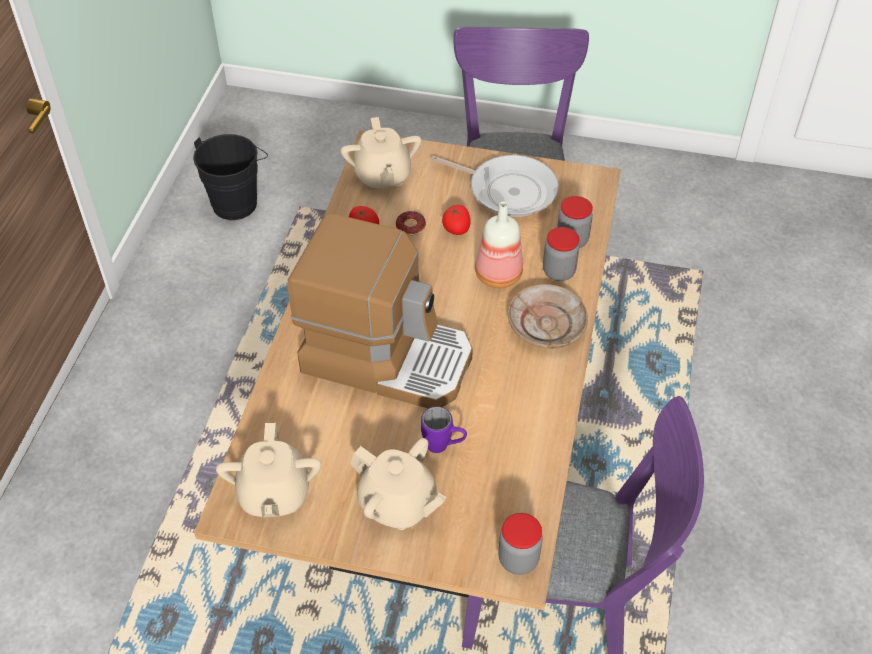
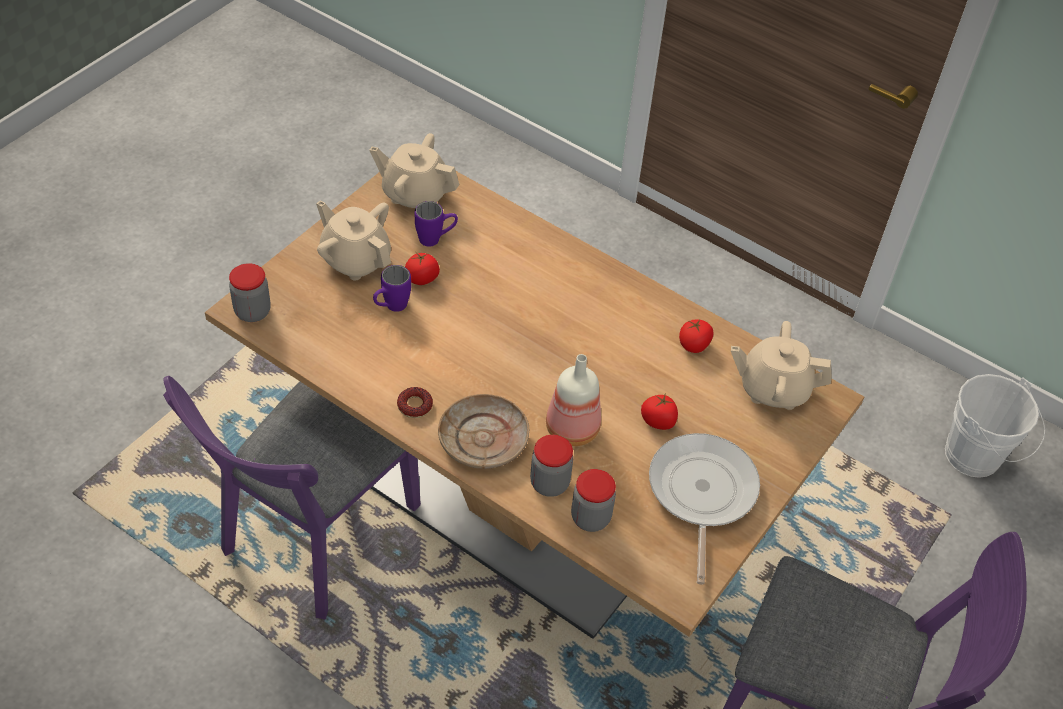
camera: 110 degrees right, 0 degrees up
(238, 201) = (977, 459): black bucket -> white bucket
(332, 448) = (436, 239): none -> purple mug
(387, 356) = (514, 306): coffee machine -> none
(392, 438) = (422, 278): none -> tomato
(398, 504) = (355, 260): beige teapot -> beige teapot turned 75 degrees clockwise
(410, 226) = (680, 384): donut -> donut (415, 405)
(508, 190) = (701, 493): frying pan -> frying pan turned 135 degrees clockwise

